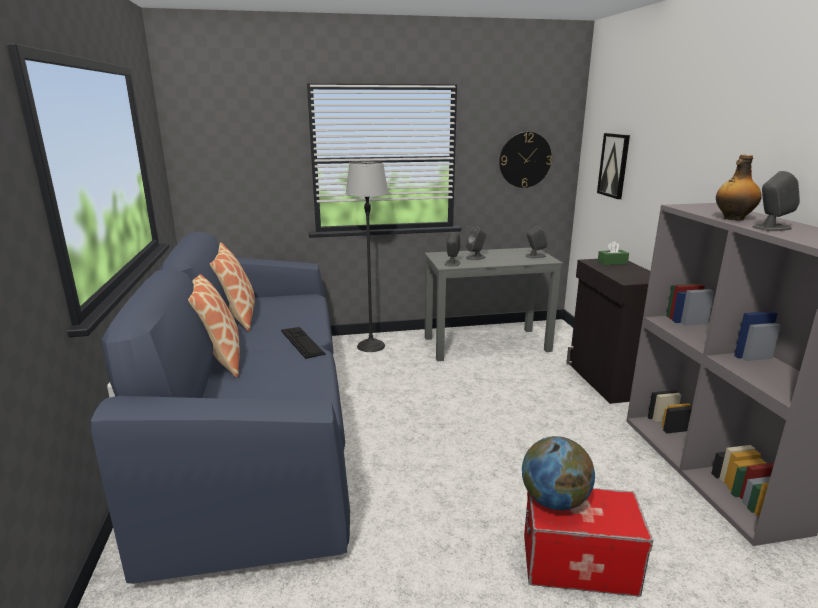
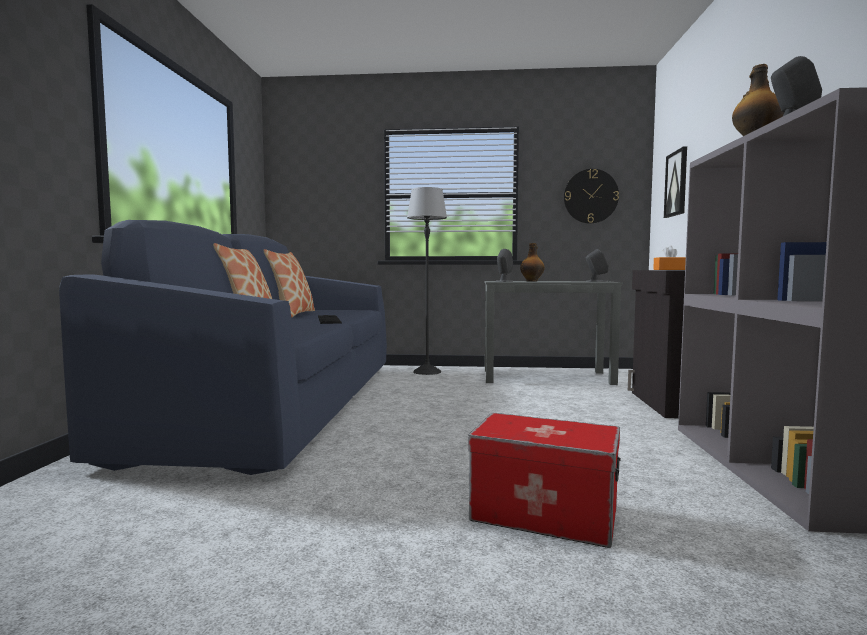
camera: 15 degrees right, 15 degrees down
(476, 257) = (532, 281): grey speaker -> bottle
(554, 501) = (511, 423): globe -> none
(612, 262) = (670, 269): green tissue box -> orange tissue box

